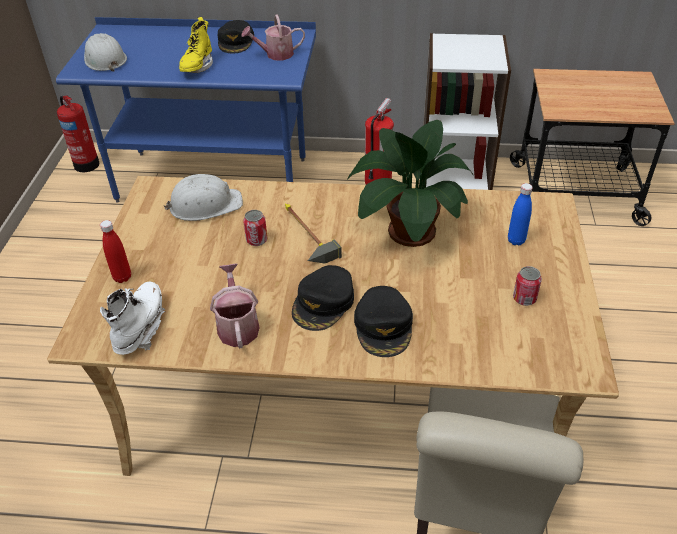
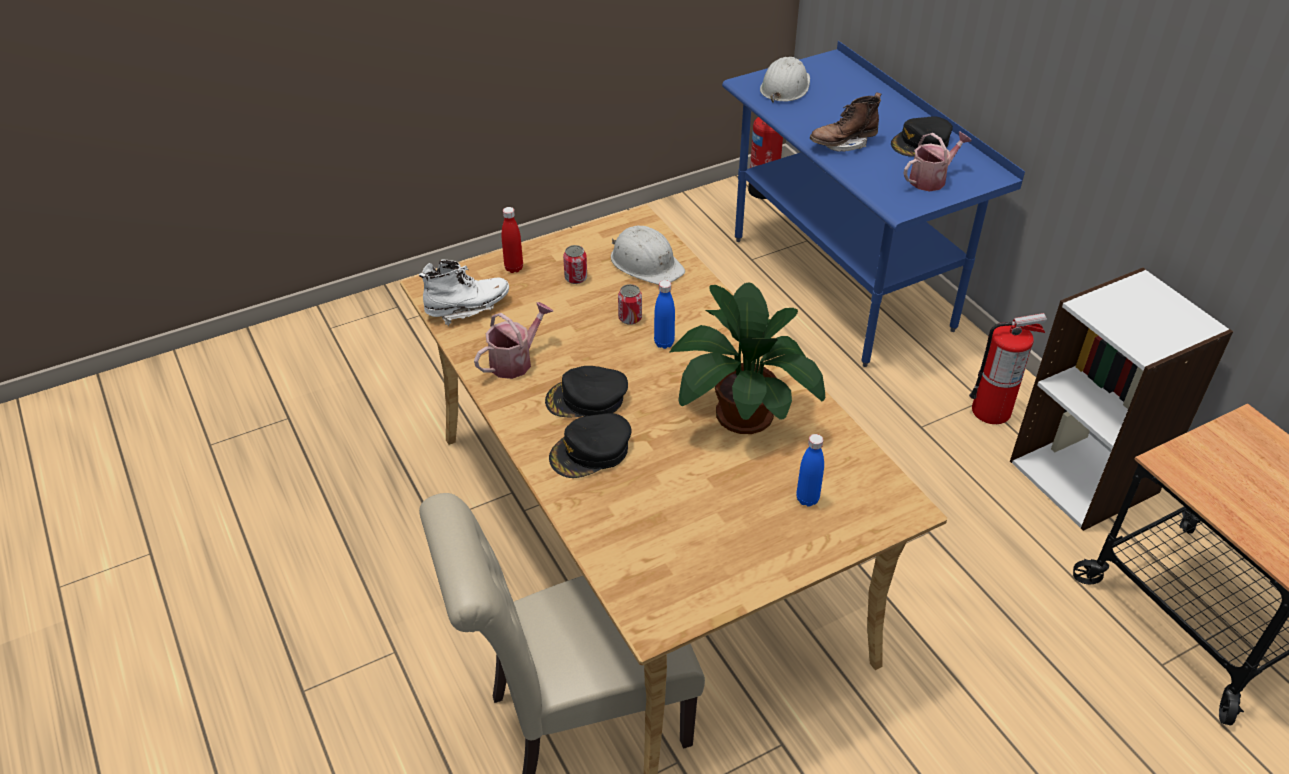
camera: 55 degrees right, 0 degrees up
(197, 67) = (843, 144): yellow boot -> brown boot
(275, 54) = (931, 179): watering can -> watering can turned 105 degrees clockwise
(302, 235) = (664, 343): hammer -> blue bottle
(524, 298) = (719, 539): can -> can (576, 278)

